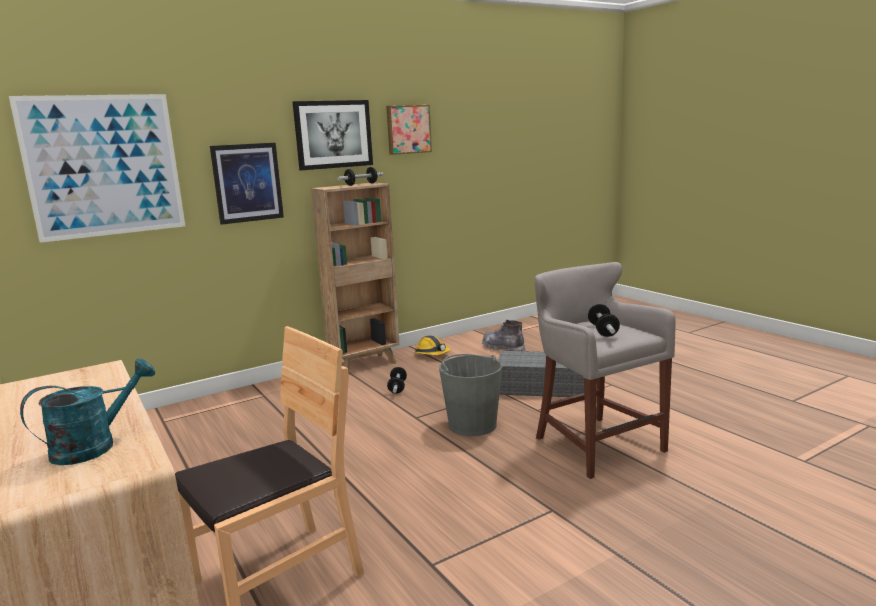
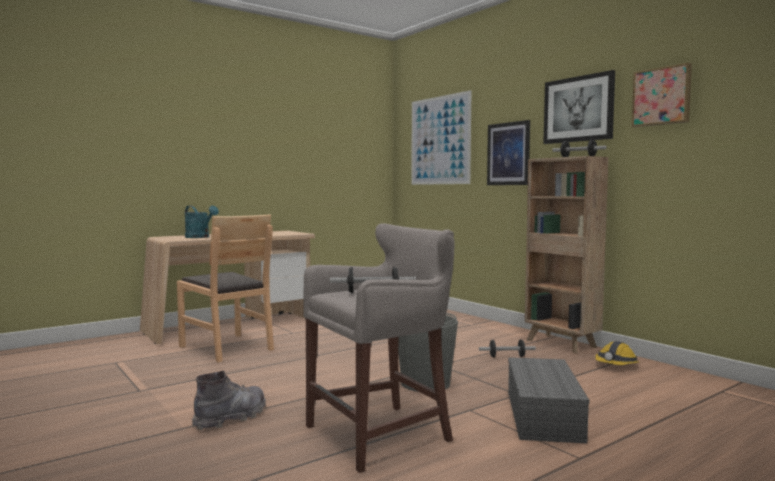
camera: 85 degrees right, 10 degrees down
(503, 348) = (676, 397): grey boot -> grey boot (231, 418)

